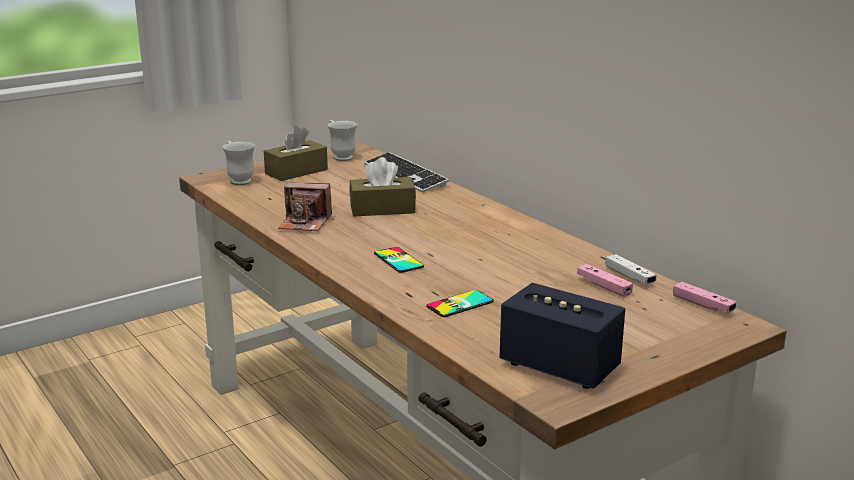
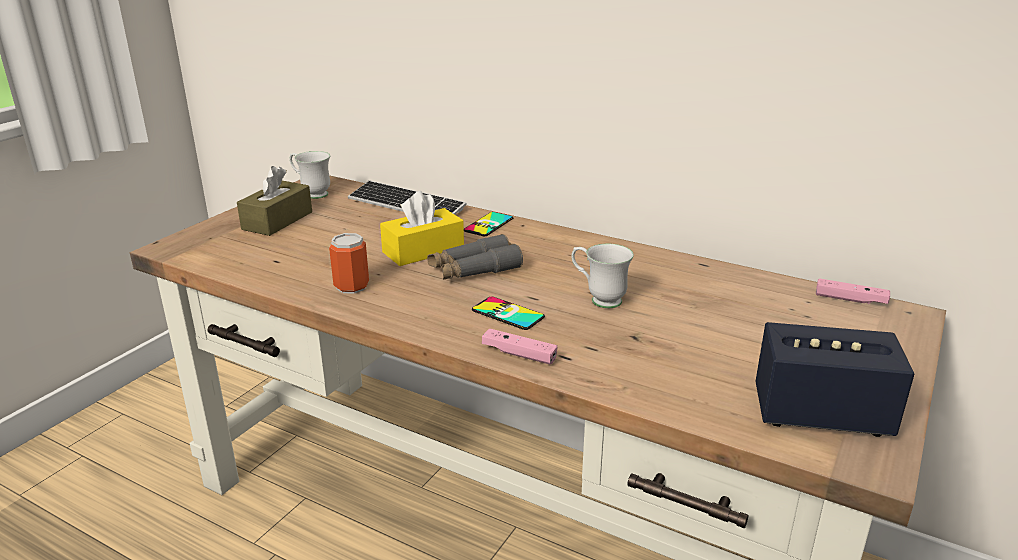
camera: 25 degrees left, 5 degrees up
(238, 180) = (214, 243): white mug -> white mug (598, 299)
(305, 223) = (351, 286): camera -> can
(382, 209) = (423, 250): brown tissue box -> yellow tissue box
(407, 228) = (474, 269): none -> grey binoculars
(460, 304) = (633, 357): phone -> phone (488, 224)
(603, 286) = (743, 299): pink game controller -> pink game controller (519, 354)
(629, 276) = (752, 281): white game controller -> none

